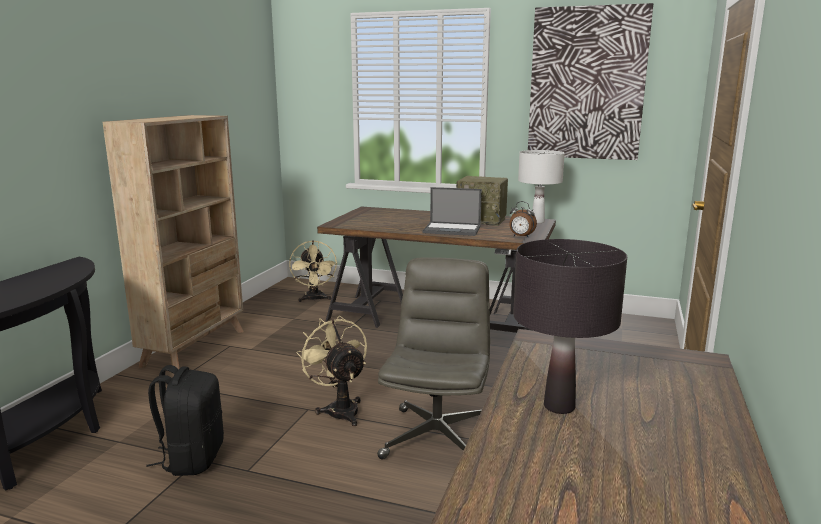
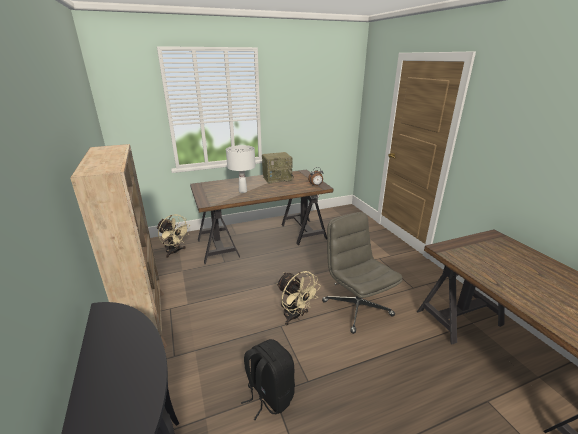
camera: 40 degrees left, 10 degrees up
(339, 409) = (295, 316): beige fan -> beige fan turned 150 degrees counterclockwise
(453, 229) = (277, 189): laptop -> none
(537, 222) = (303, 173): white table lamp -> white table lamp (243, 191)
(559, 406) = (512, 281): black table lamp -> none
(586, 84) = (312, 93): picture -> none

